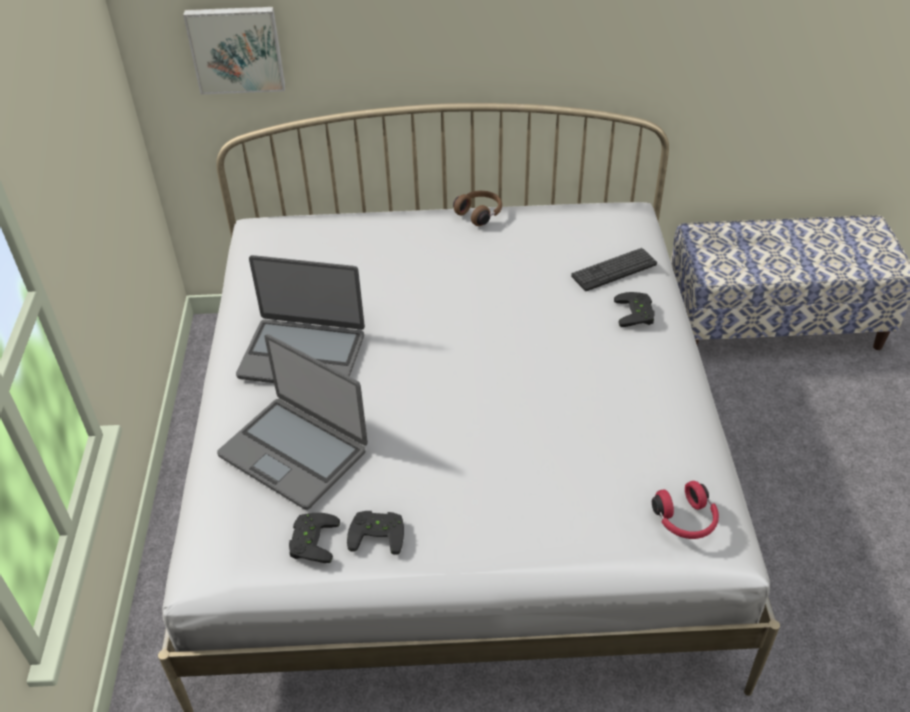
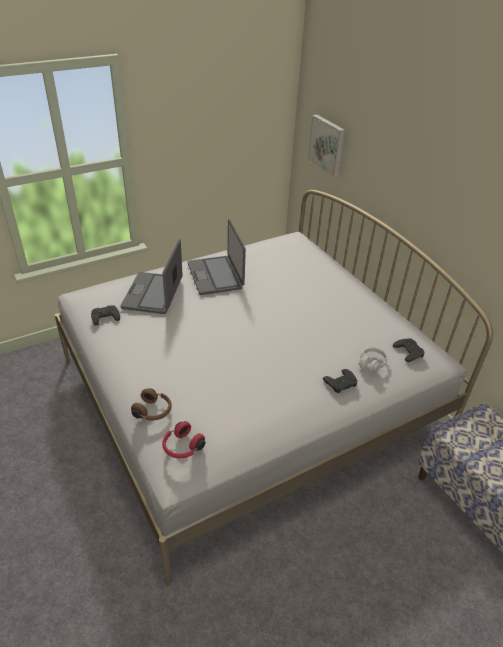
camera: 60 degrees right, 5 degrees down
(378, 532) = (119, 334): black game controller -> black game controller (410, 351)
(480, 214) = (371, 298): brown headphones -> brown headphones (153, 411)
(614, 270) = (371, 364): keyboard -> grey headphones

